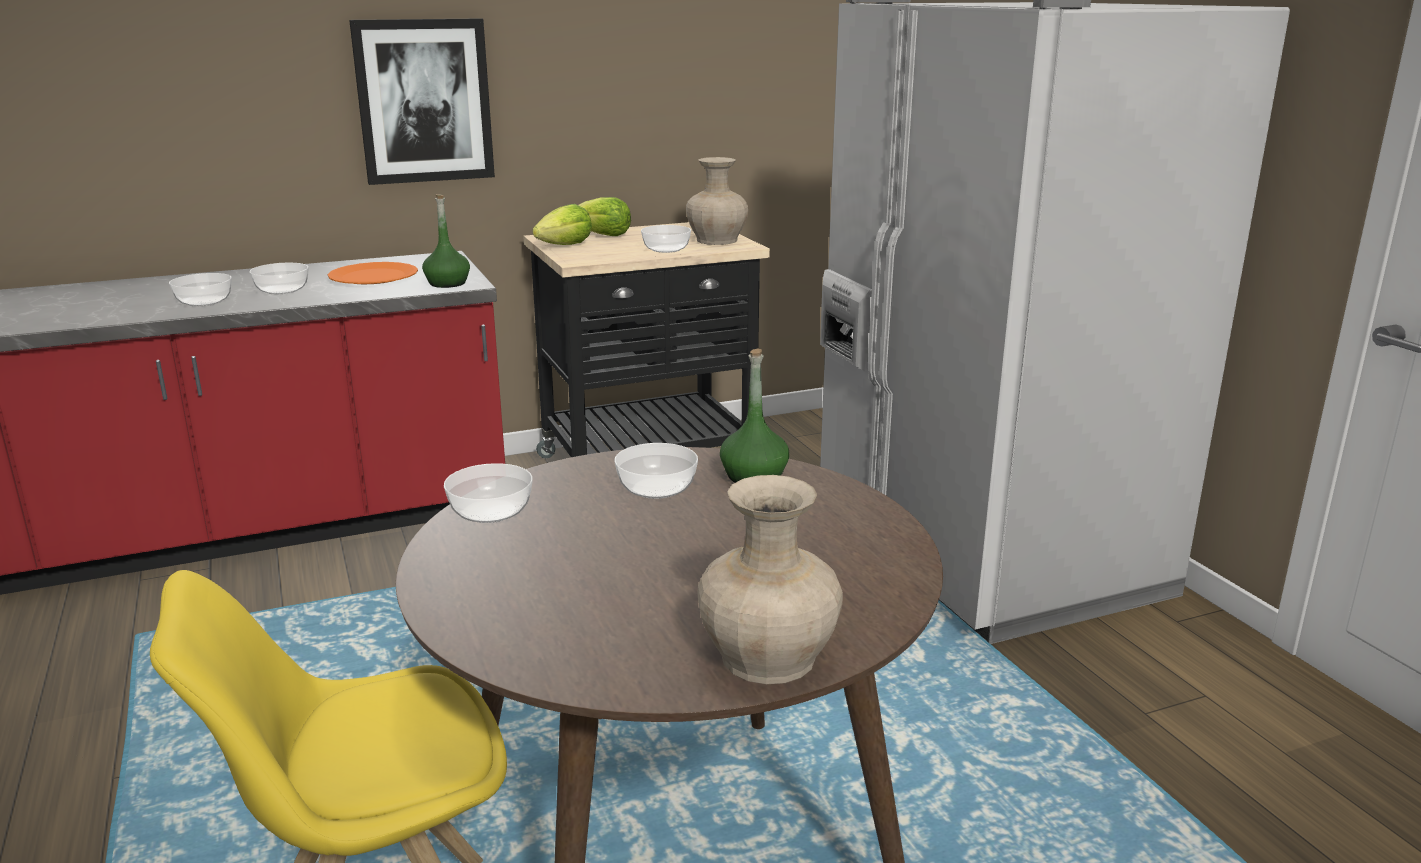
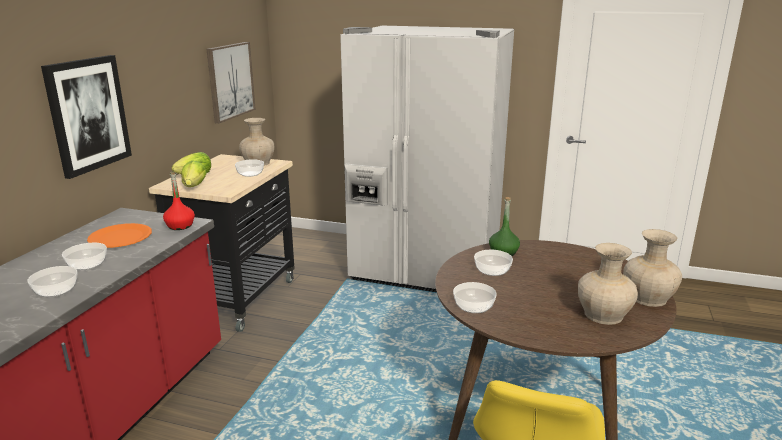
camera: 50 degrees left, 0 degrees up
(447, 283) = (180, 226): green bottle -> red bottle
(613, 626) = (603, 314): none -> beige vase
(768, 97) = (230, 81): none -> picture

